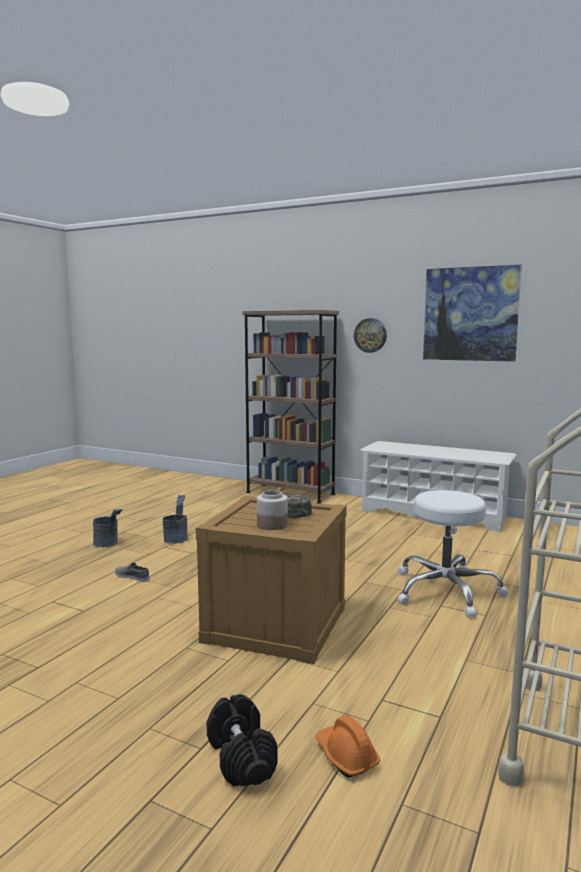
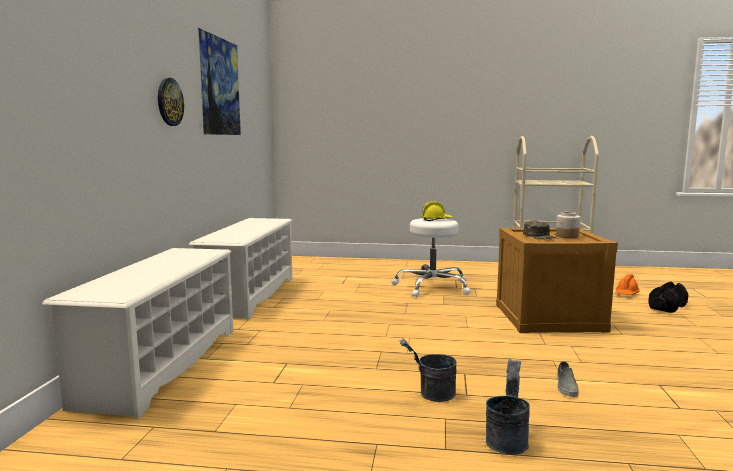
camera: 110 degrees left, 0 degrees up
(290, 493) = (161, 364): brown bookcase -> white shoe rack
(456, 499) = (436, 220): none -> yellow hard hat

